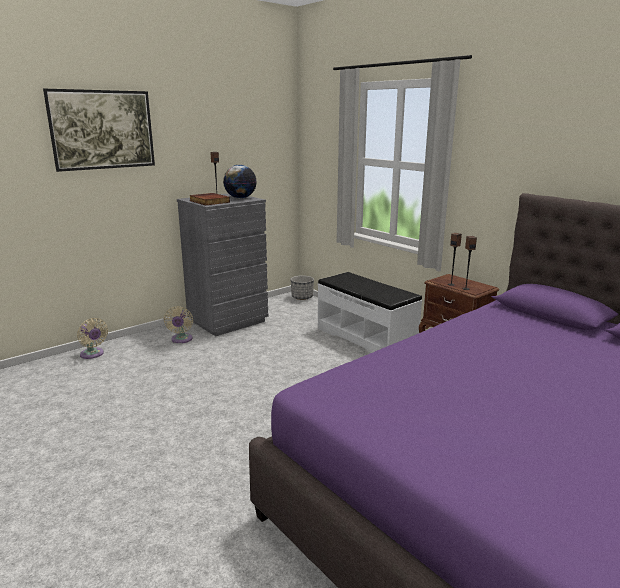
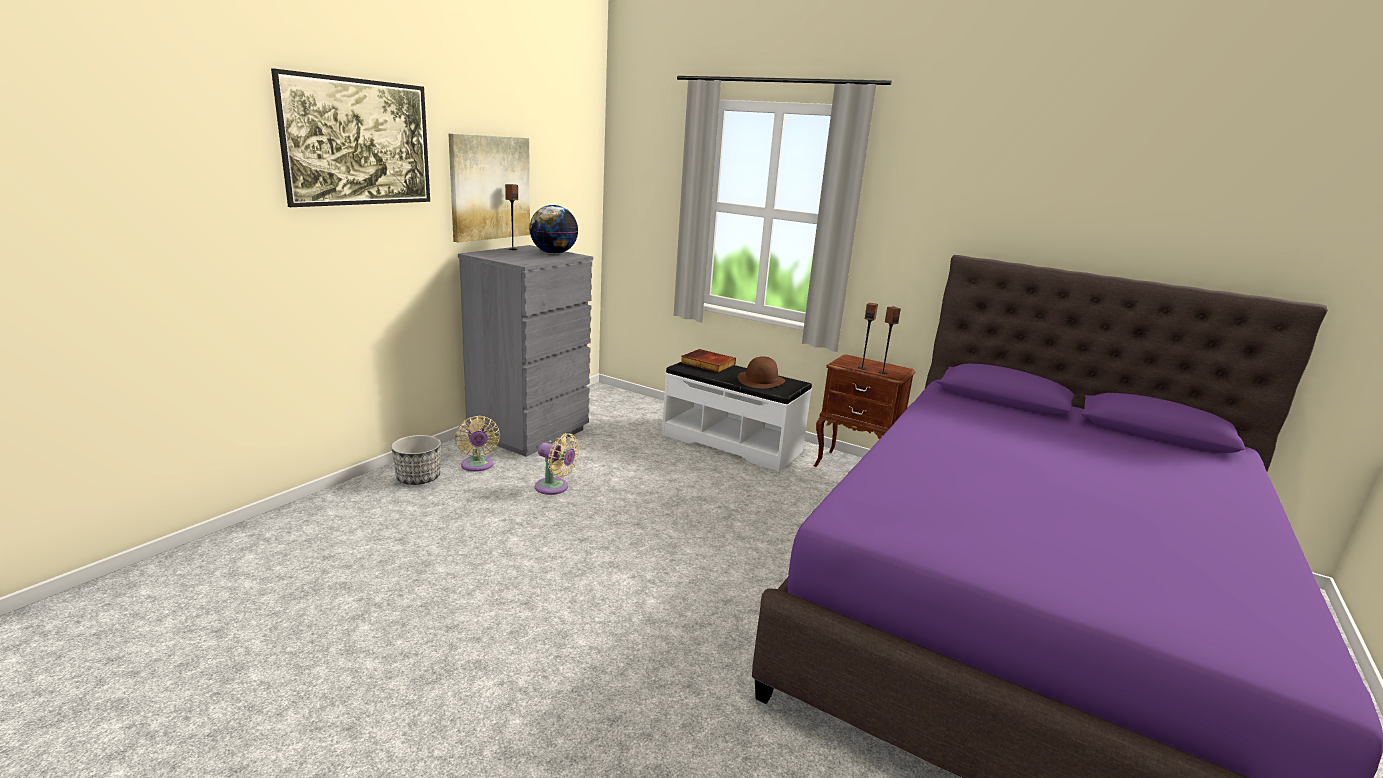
camera: 20 degrees left, 0 degrees up
(93, 354) = (347, 501): beige fan -> beige fan (554, 488)
(201, 154) = (490, 188): none -> picture
(208, 201) = (515, 258): book -> book (707, 364)
(302, 297) = (612, 393): planter -> planter (418, 478)
(381, 291) = (761, 380): none -> brown hat

